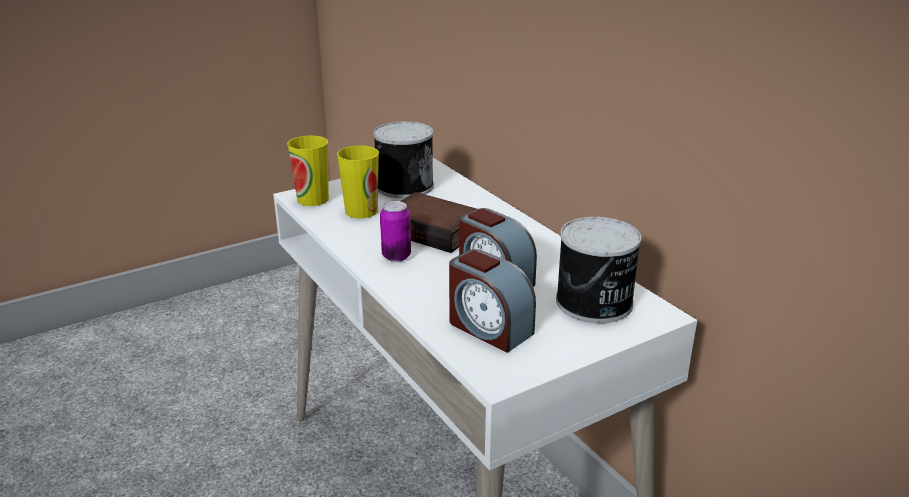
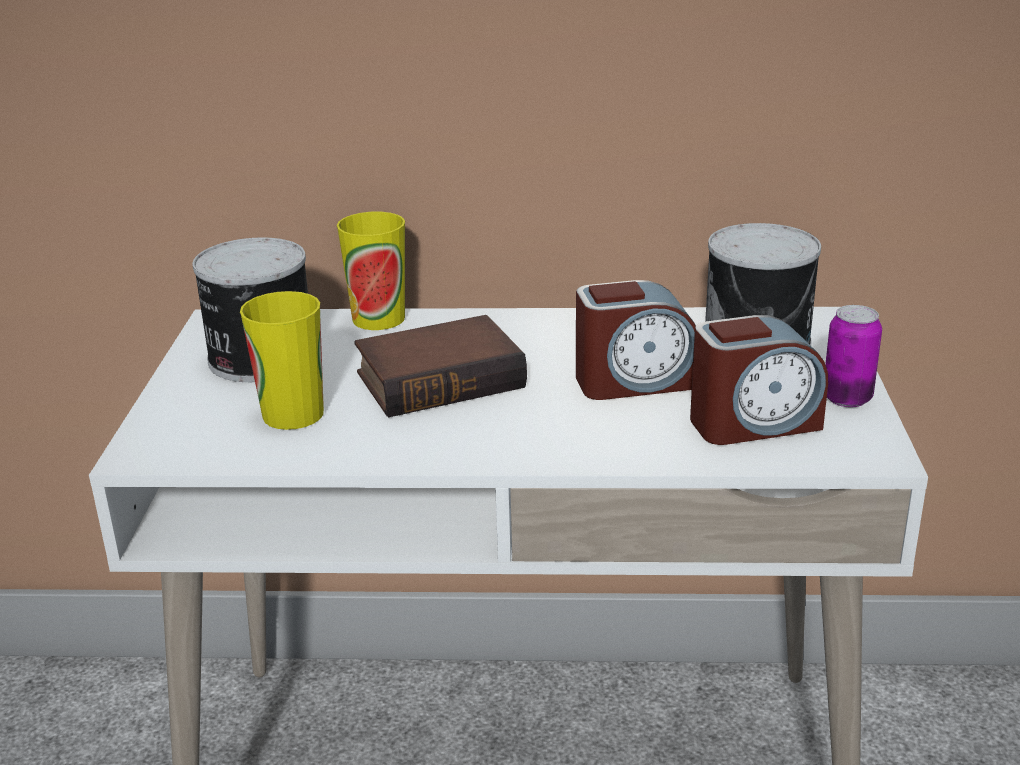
camera: 55 degrees left, 0 degrees up
(312, 199) = (180, 443): cup -> cup (378, 318)
(396, 256) = (482, 428): can -> can (847, 398)

